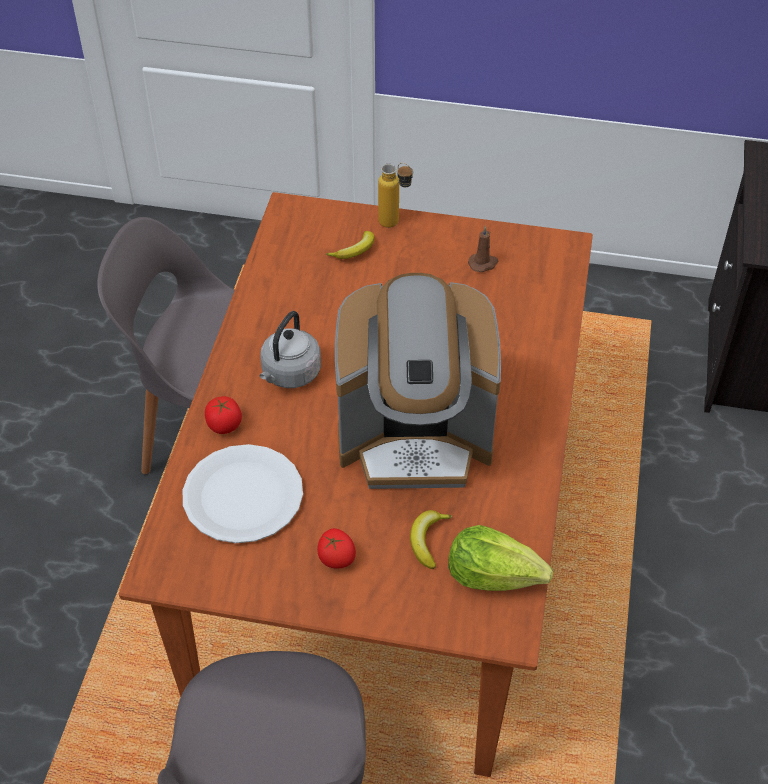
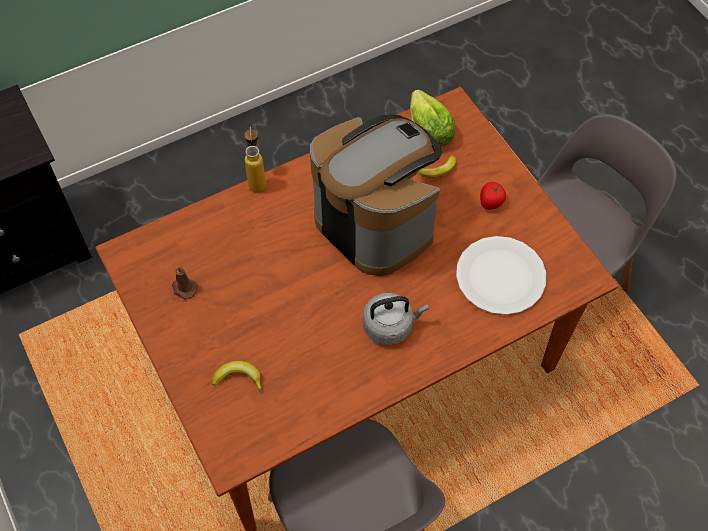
camera: 130 degrees left, 10 degrees up
(224, 425) = (464, 329): tomato -> none
(395, 225) = (187, 372): bottle -> bottle (257, 180)

